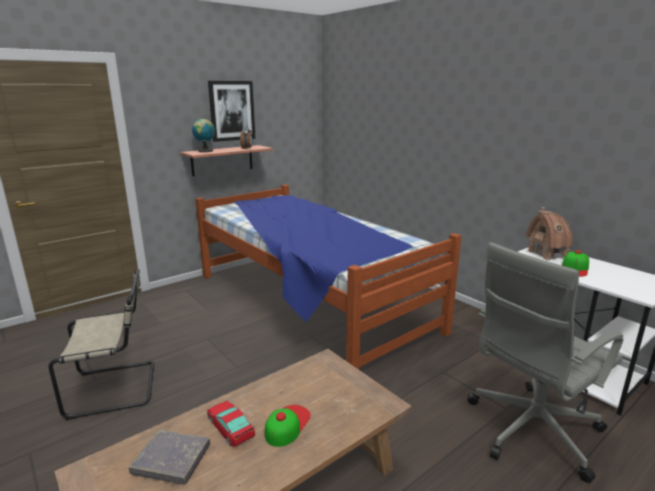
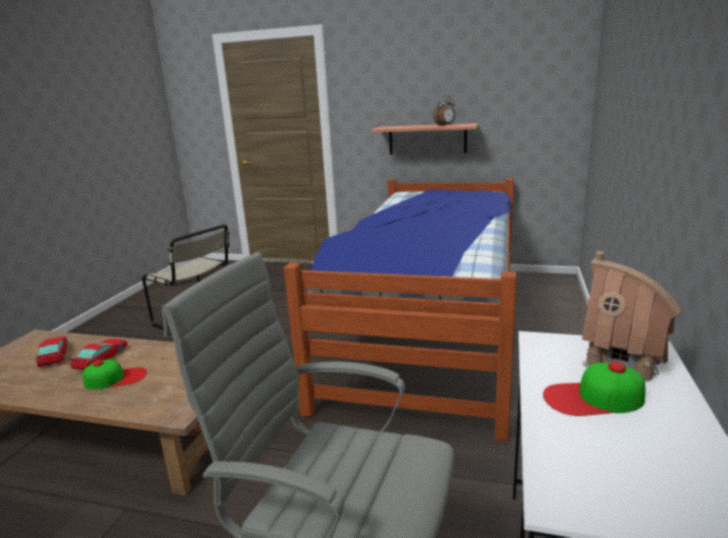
camera: 55 degrees right, 0 degrees up
(171, 460) = (54, 355): grey book -> toy car
(205, 151) = (398, 126): globe -> none
(232, 111) = (444, 79): picture -> none

